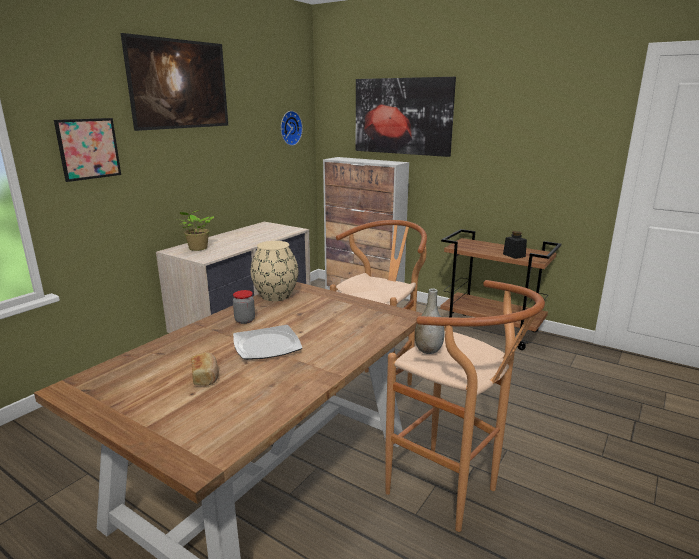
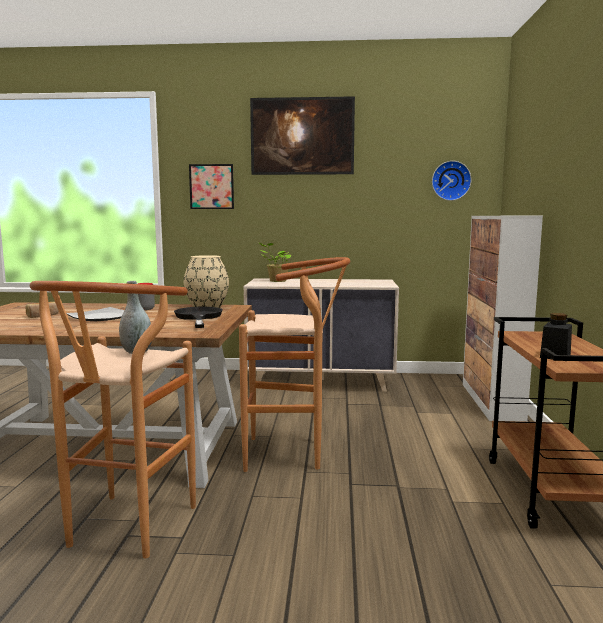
camera: 60 degrees right, 10 degrees down
(328, 307) = (198, 317): none -> black frying pan
(402, 116) = (548, 152): picture -> none

